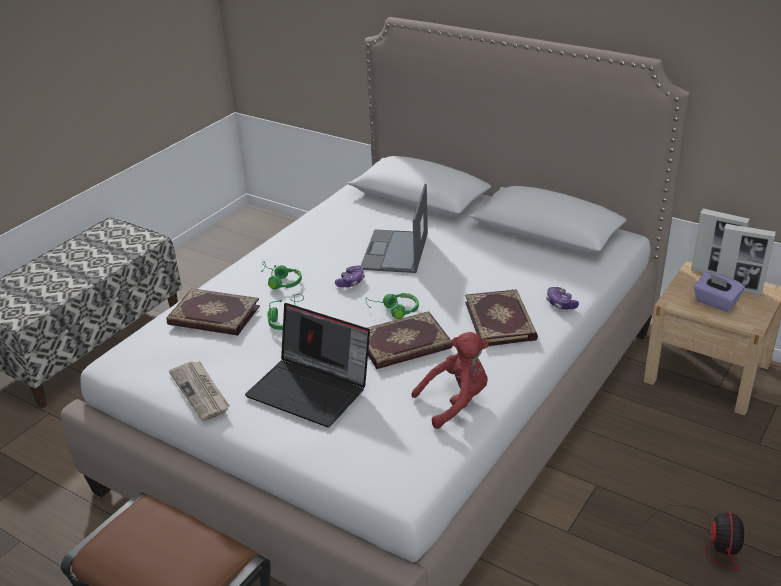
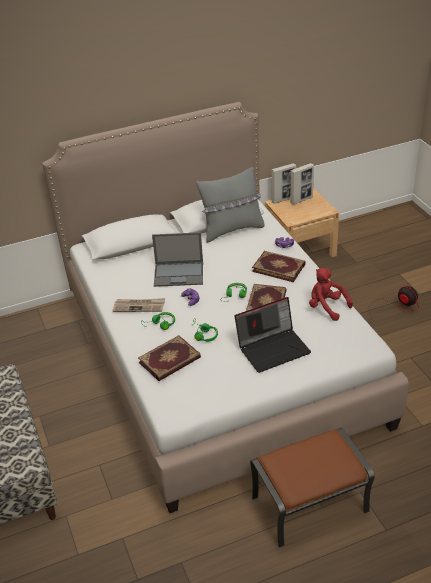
camera: 55 degrees left, 5 degrees up
(201, 392) = (237, 388): newspaper -> newspaper (139, 306)
(395, 252) = (179, 274): laptop -> laptop turned 45 degrees counterclockwise
(456, 402) = (326, 307): red plush toy -> red plush toy turned 60 degrees counterclockwise
(540, 249) = (232, 229): none -> grey pillow
(715, 302) = (304, 210): purple tissue box -> none

